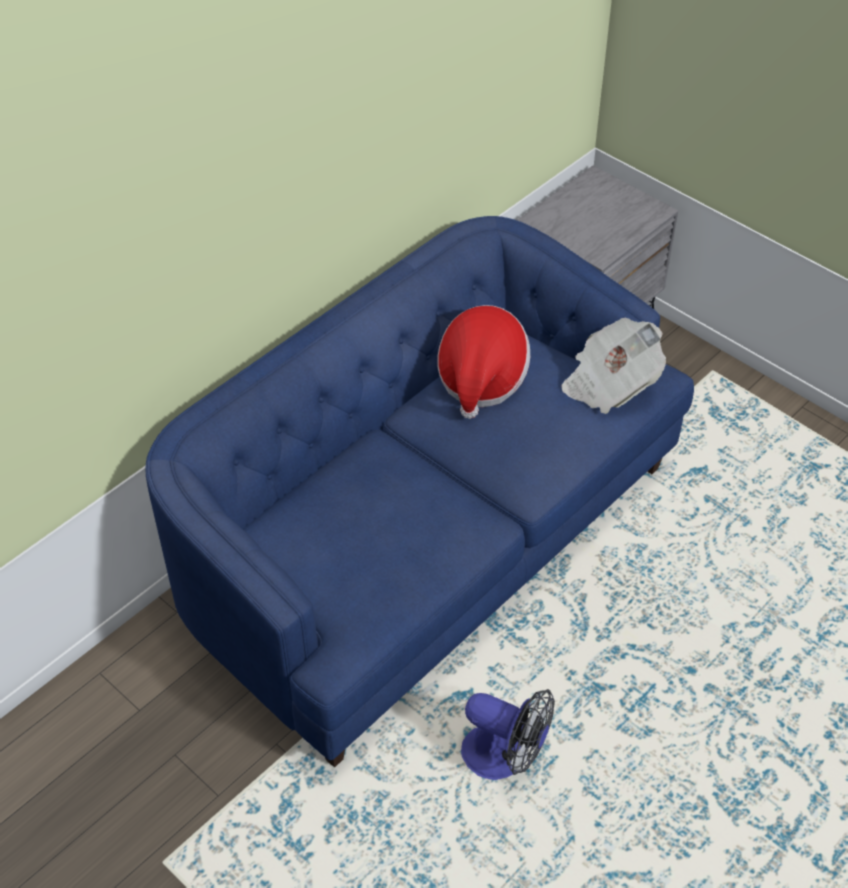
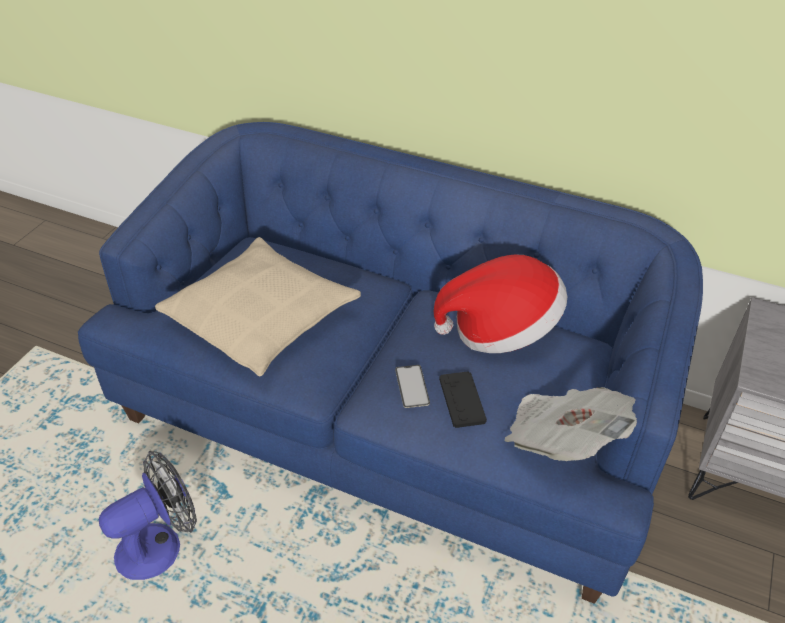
camera: 70 degrees right, 5 degrees down
(391, 539) = (261, 317): none -> beige pillow
(504, 757) = (159, 544): fan -> fan turned 135 degrees counterclockwise
(523, 454) = (412, 386): none -> phone
(551, 427) = (462, 400): none -> black game controller

